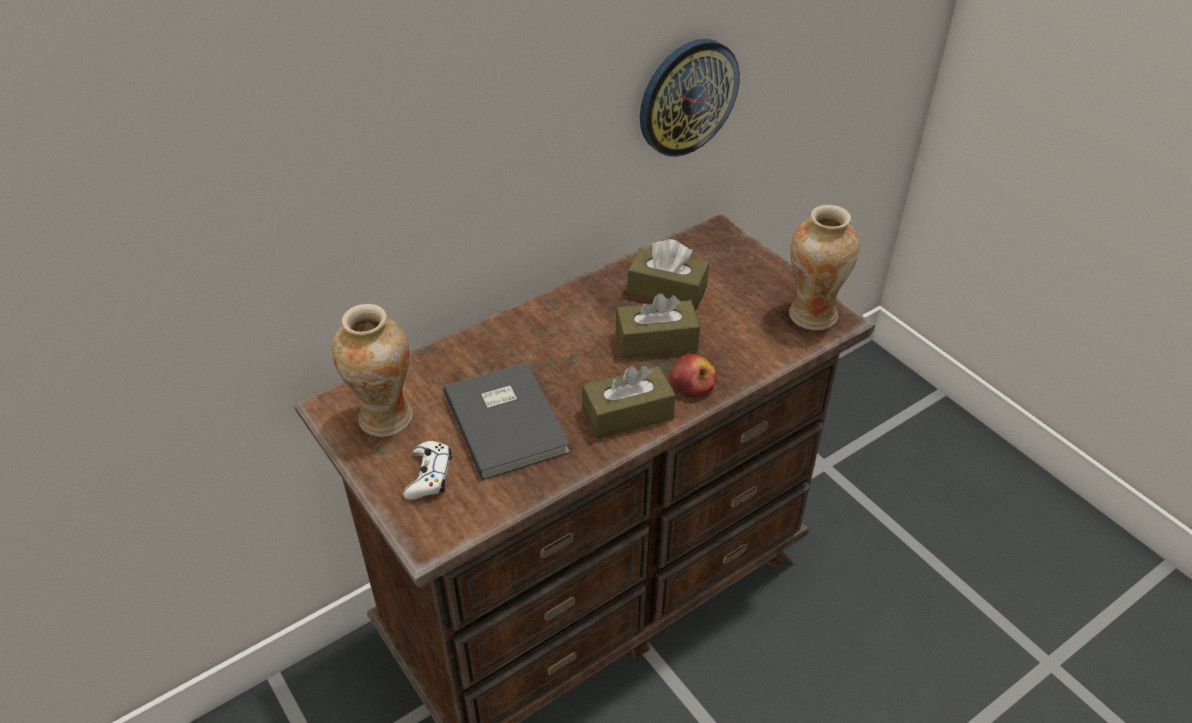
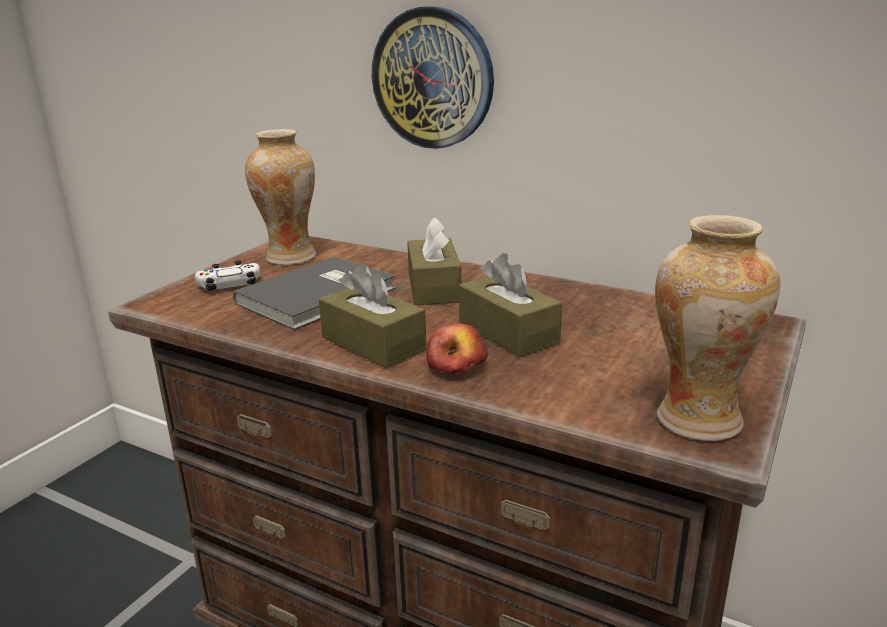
camera: 65 degrees right, 20 degrees down
(667, 290) = (603, 319): brown tissue box -> brown tissue box (433, 287)
(687, 97) = (768, 109): wall clock -> wall clock (433, 79)

